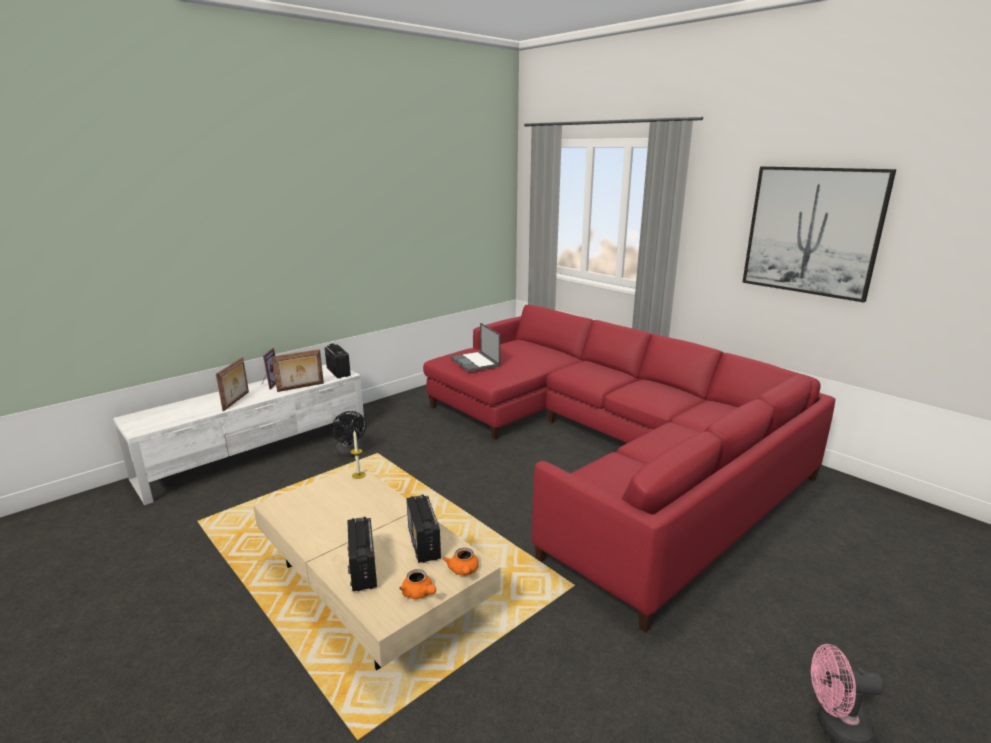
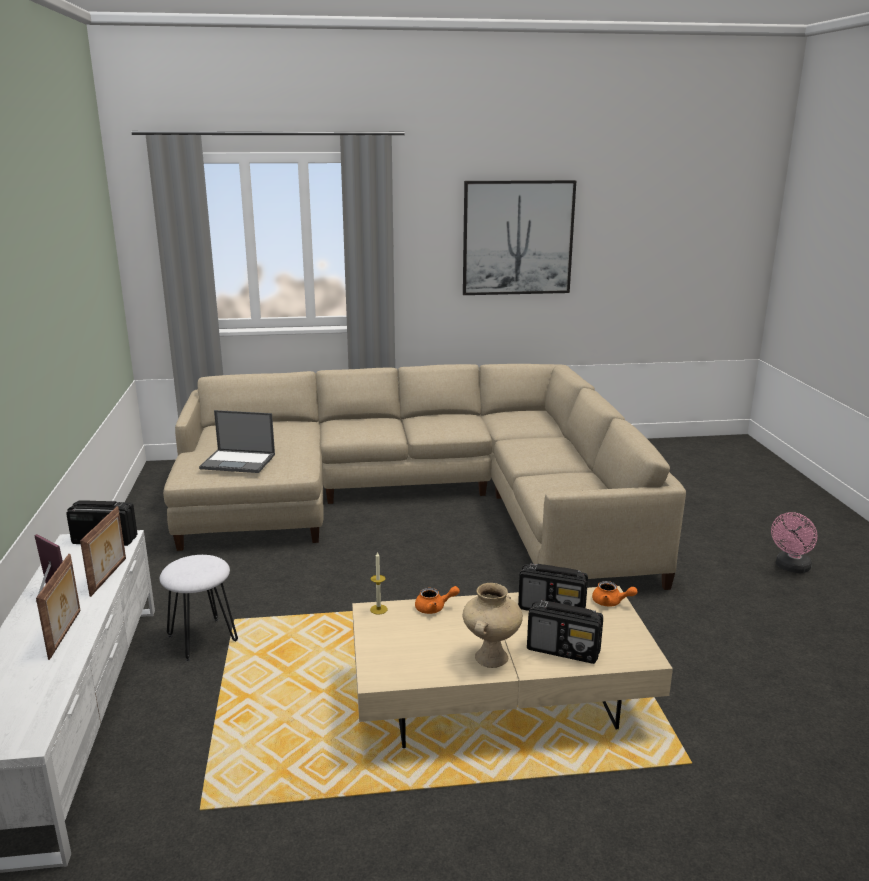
camera: 55 degrees left, 0 degrees up
(237, 401) = (66, 634): picture frame -> picture frame turned 45 degrees clockwise
(329, 539) = (491, 657): none -> beige vase
(350, 453) = (202, 639): black fan -> white stool
(419, 594) = (624, 632): orange teapot -> orange teapot (434, 608)
(605, 450) = (420, 501): red sofa -> beige sofa

